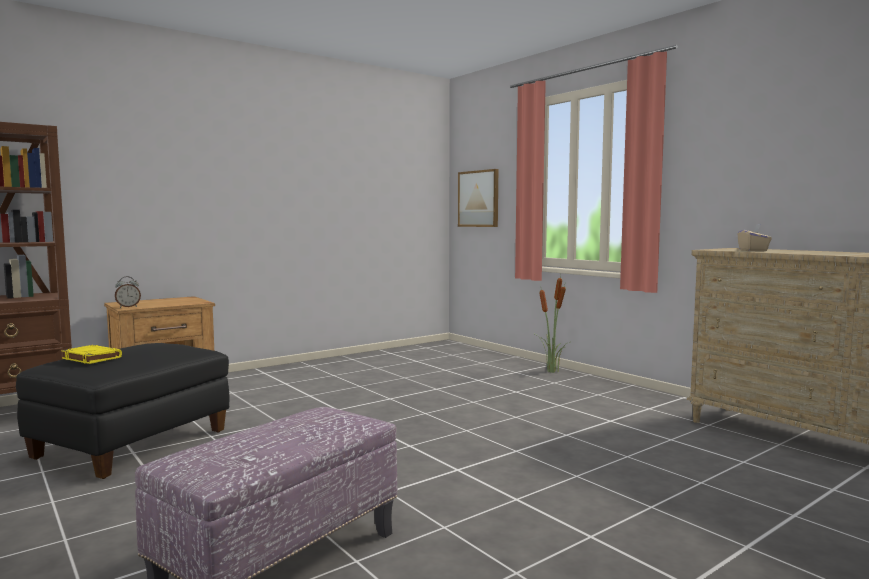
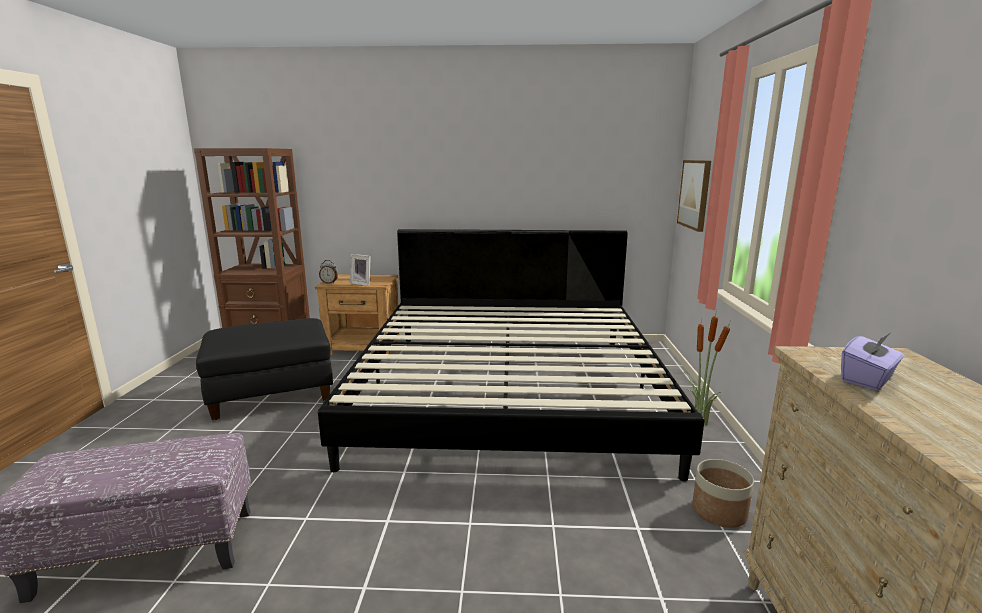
camera: 40 degrees right, 10 degrees up
(91, 358) = (239, 330): yellow book -> none
(176, 303) = (362, 283): none -> picture frame
(390, 386) = (509, 390): none -> bed
(633, 402) = (719, 512): none -> planter
(753, 250) = (867, 379): beige tissue box -> purple tissue box

